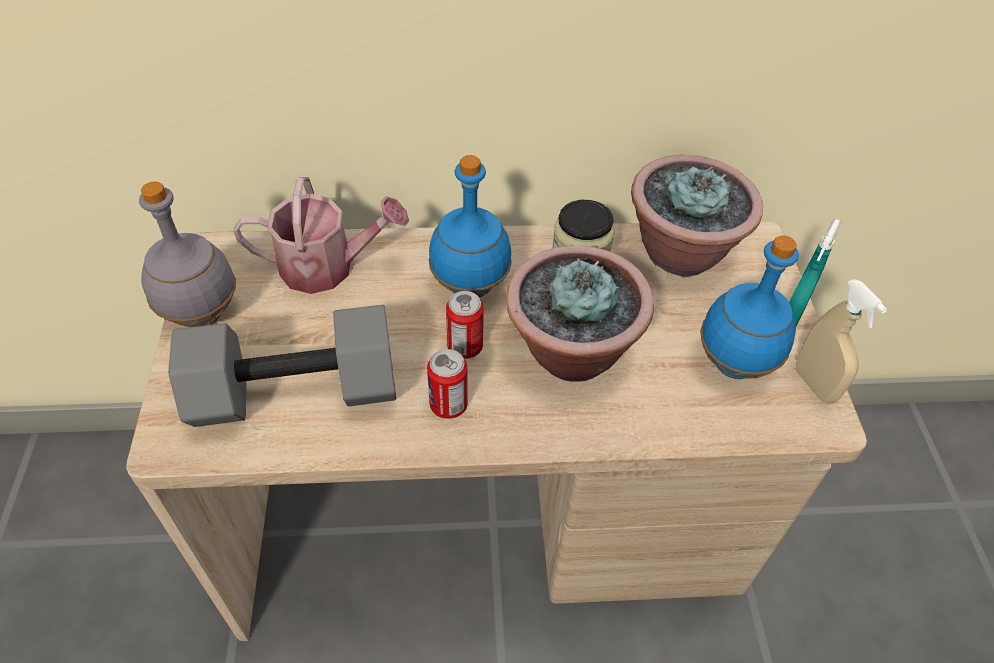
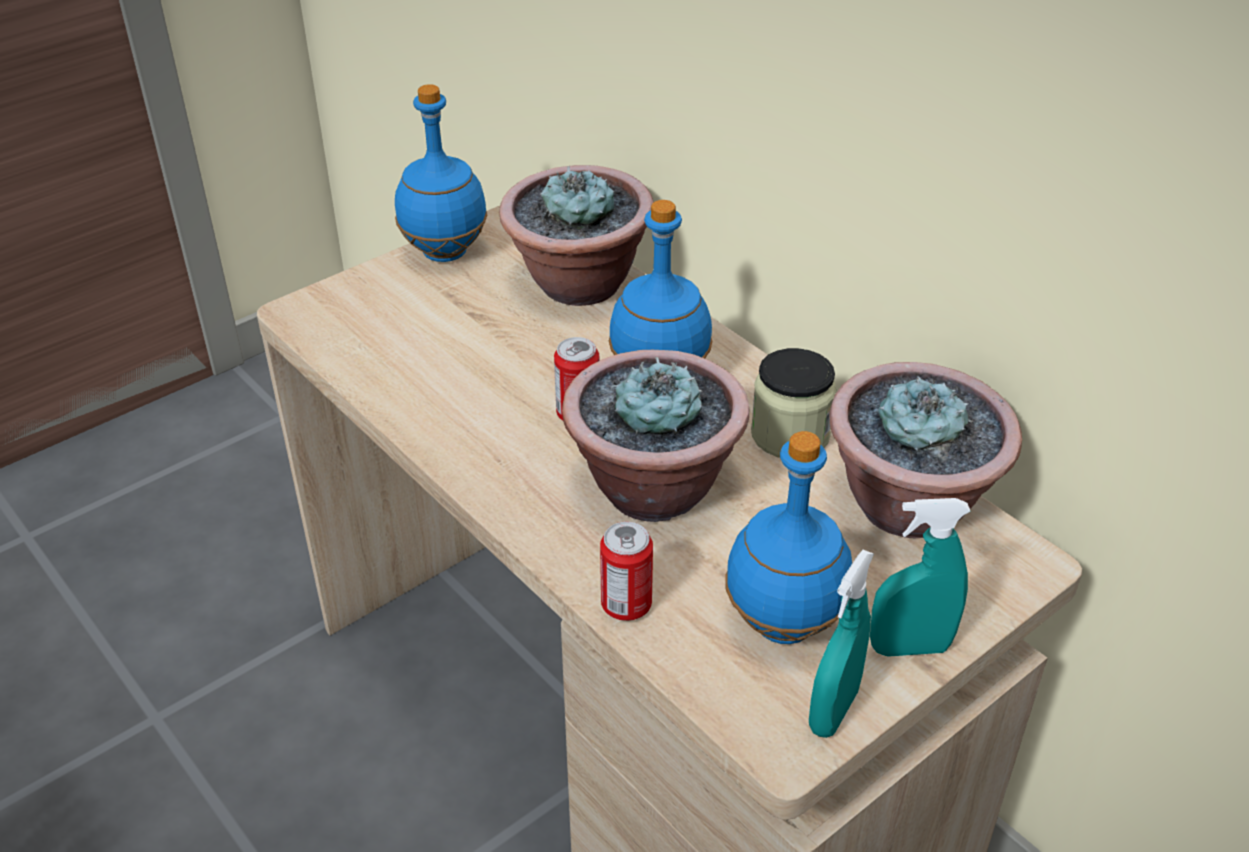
camera: 55 degrees right, 10 degrees down
(202, 315) = (444, 253): grey bottle -> blue bottle
(294, 395) = (413, 346): grey dumbbell -> none
(327, 267) = (578, 284): watering can -> potted plant
(448, 405) = (496, 439): can -> can (626, 605)
(814, 384) = (833, 711): beige spray bottle -> turquoise spray bottle

